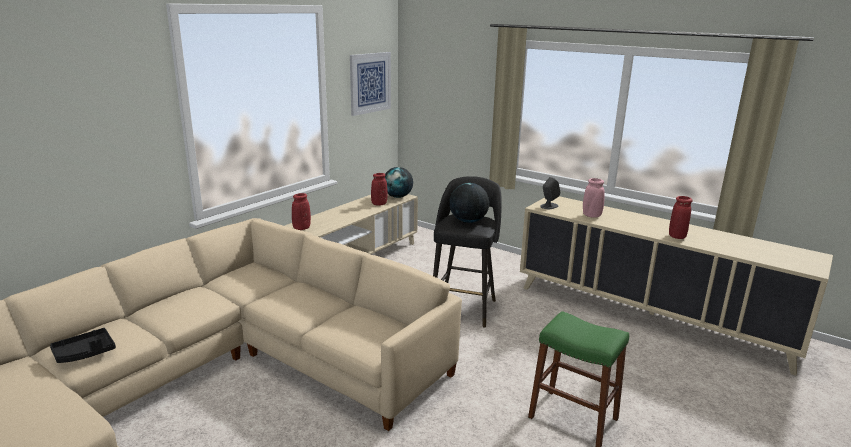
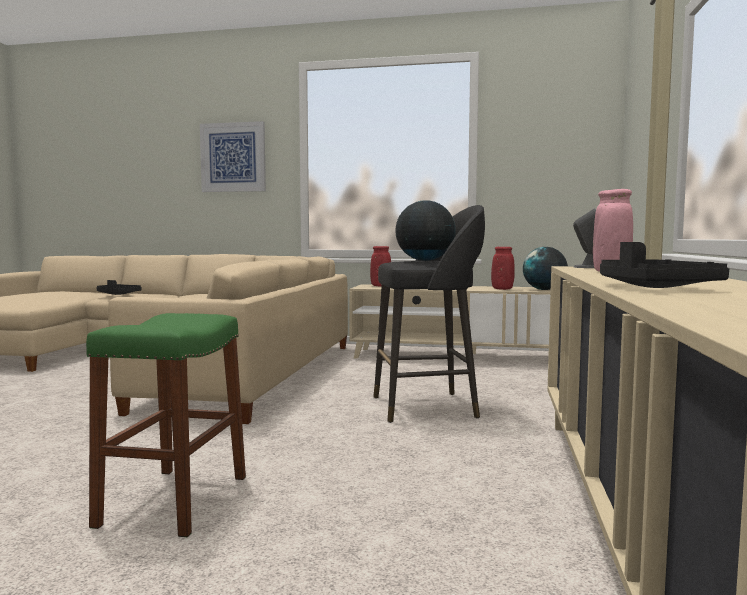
camera: 65 degrees right, 15 degrees down
(370, 83) = (559, 145): picture -> picture (233, 157)
(677, 236) = (651, 287): red vase -> black tray

